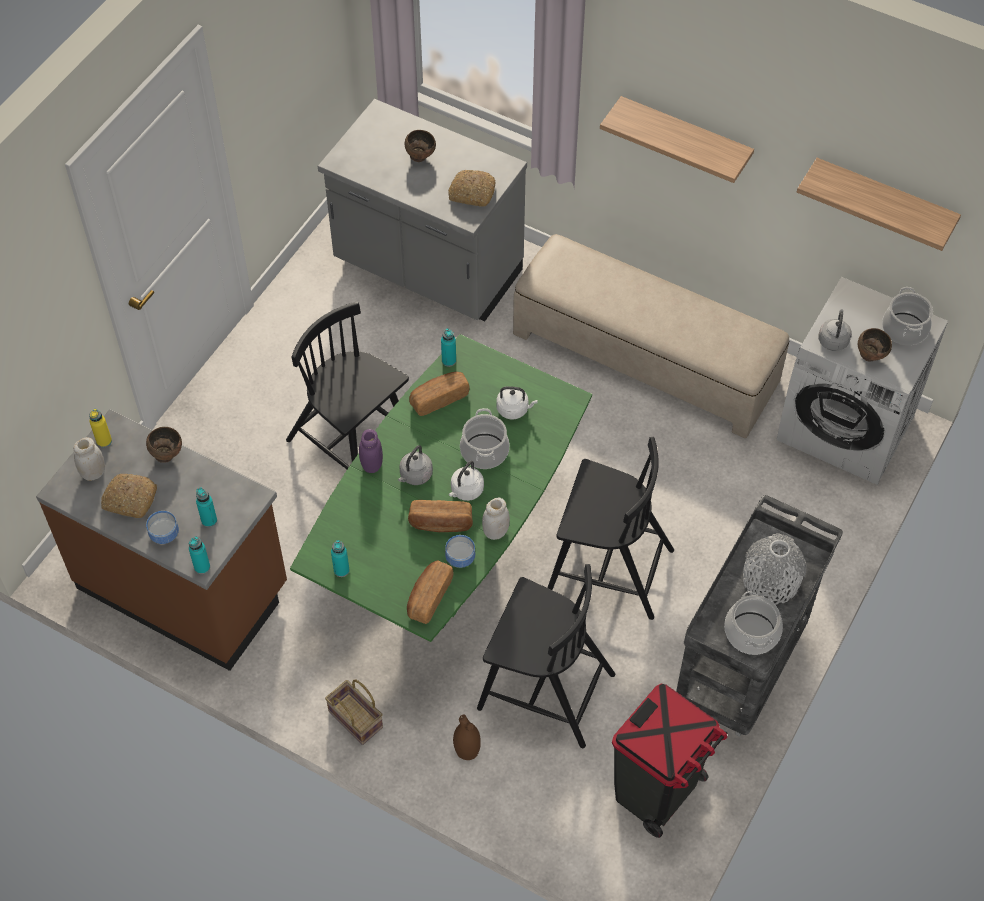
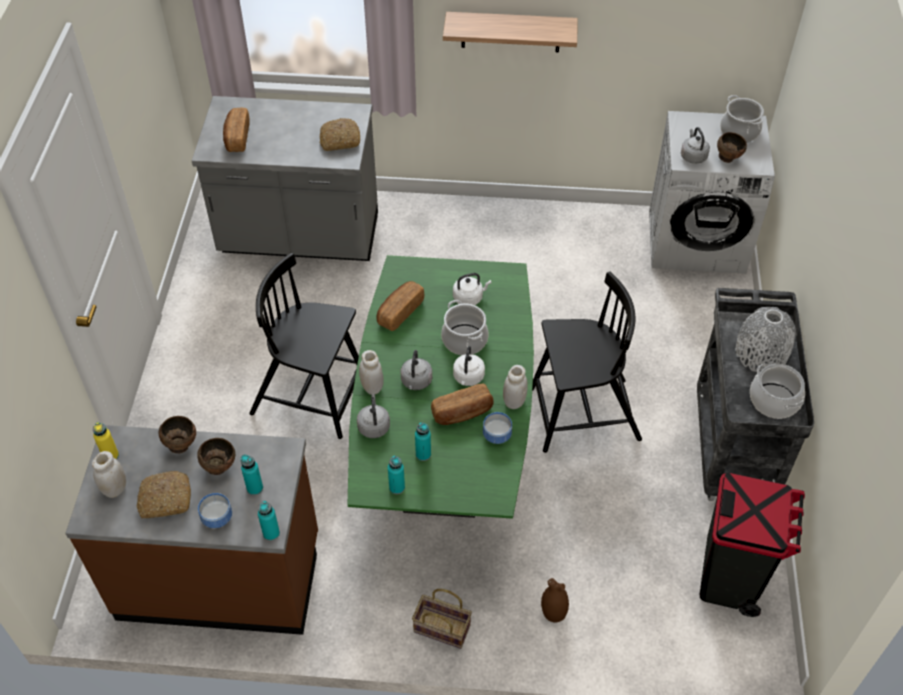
camera: 25 degrees left, 5 degrees down
(352, 503) = (373, 426): none -> grey kettle
(372, 465) = (372, 387): purple jar -> white jar
(420, 157) = (279, 127): brown bowl -> brown bowl (219, 467)
(428, 597) = (489, 479): bread -> bread (237, 137)
(449, 361) = (390, 279): turquoise bottle -> turquoise bottle (423, 454)
(543, 689) = (588, 533): black chair -> none
(646, 357) = (515, 243): beige bench -> none
(883, 202) = (700, 25): shelf -> none

